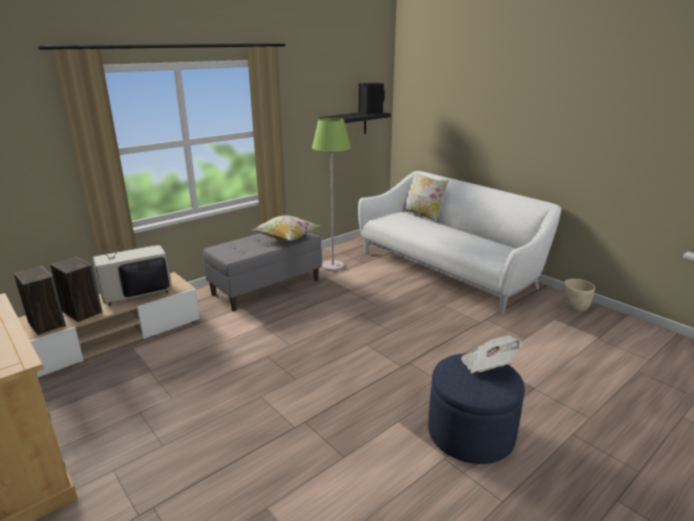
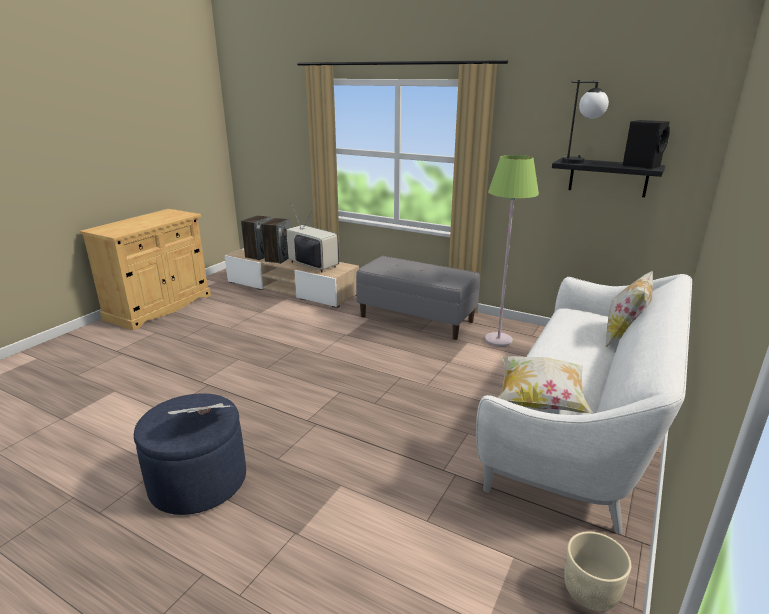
camera: 70 degrees right, 0 degrees up
(286, 239) = (434, 278): pillow -> pillow (540, 400)
(341, 116) = (580, 161): none -> table lamp

